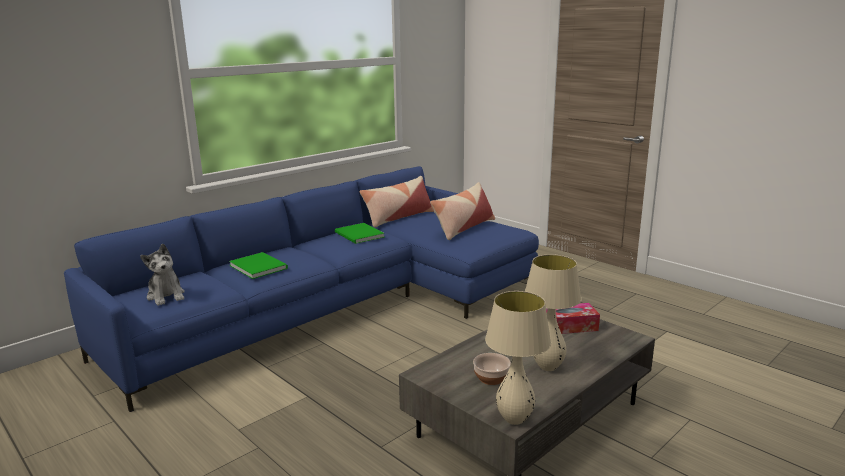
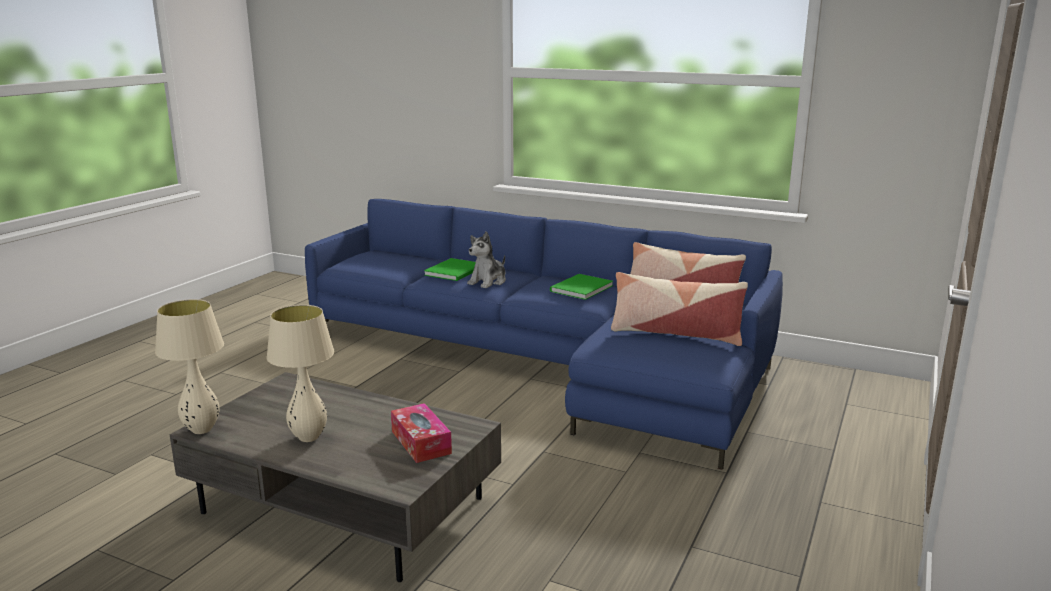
camera: 70 degrees right, 0 degrees up
(166, 296) = (374, 260): plush toy -> plush toy (488, 282)
(491, 377) = (282, 411): bowl -> none

